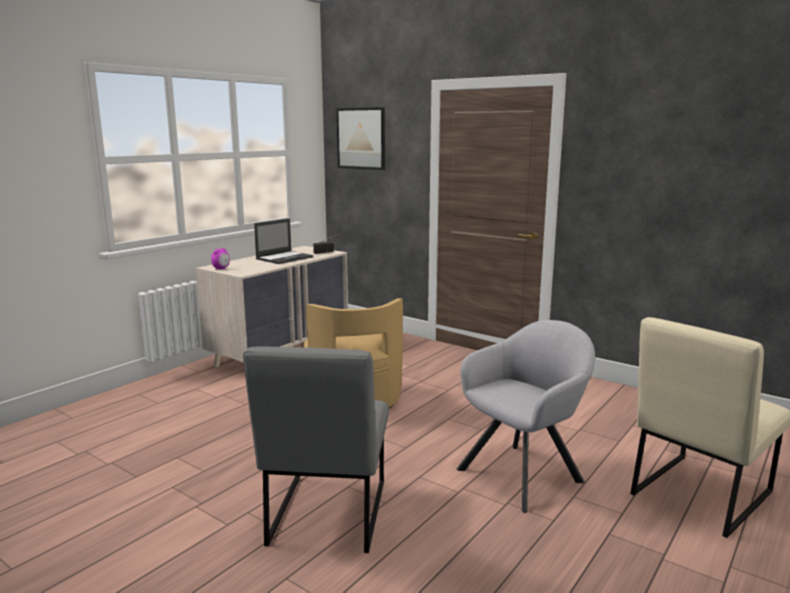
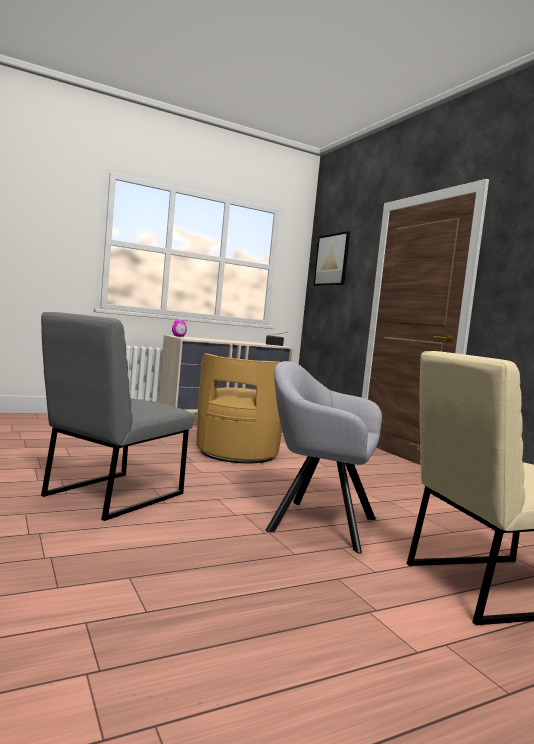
camera: 25 degrees right, 10 degrees down
(285, 258) = (237, 341): laptop -> none
(525, 473) = (316, 522): grey armchair -> grey armchair turned 150 degrees counterclockwise

